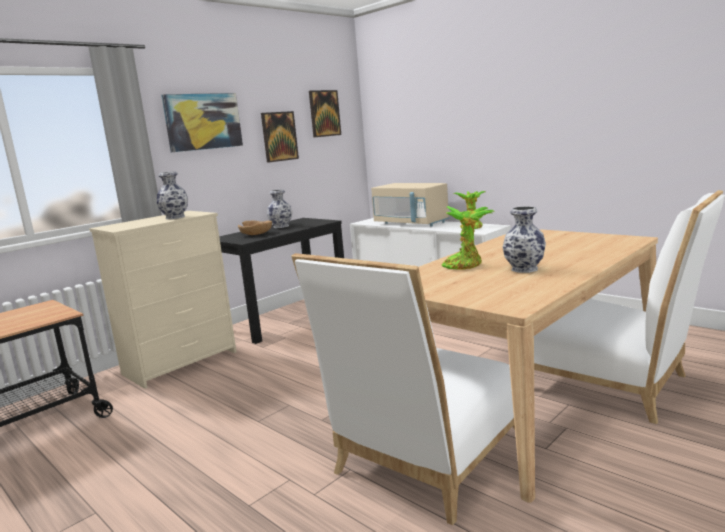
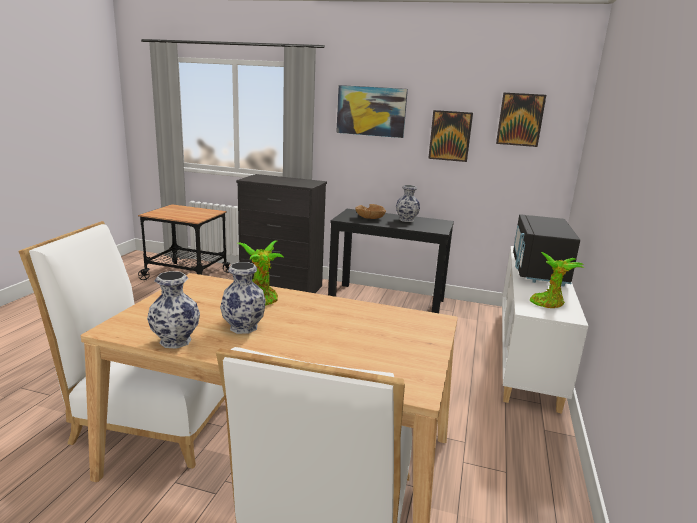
camera: 60 degrees right, 5 degrees up
(174, 217) = (292, 182): vase -> vase (175, 340)
(181, 363) = (282, 287): beige dresser -> black dresser
(411, 223) = (538, 271): beige microwave -> black microwave

